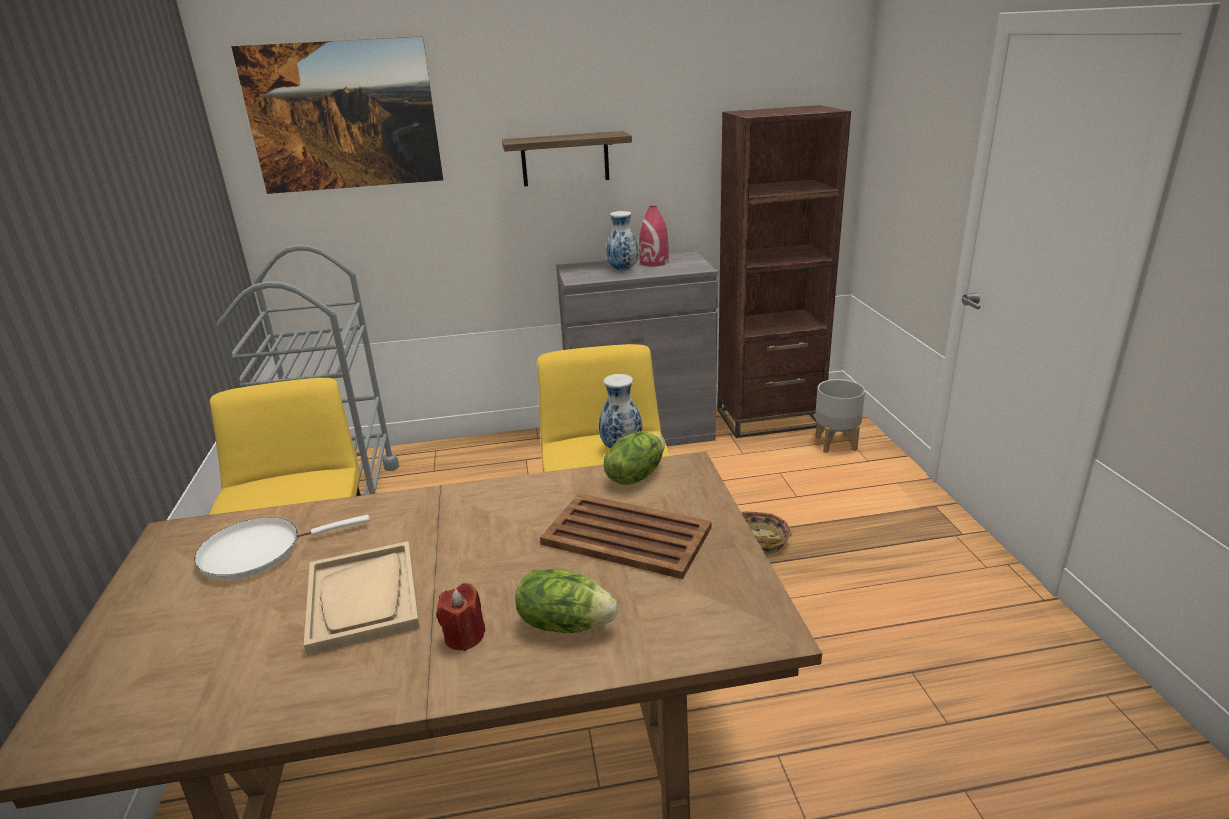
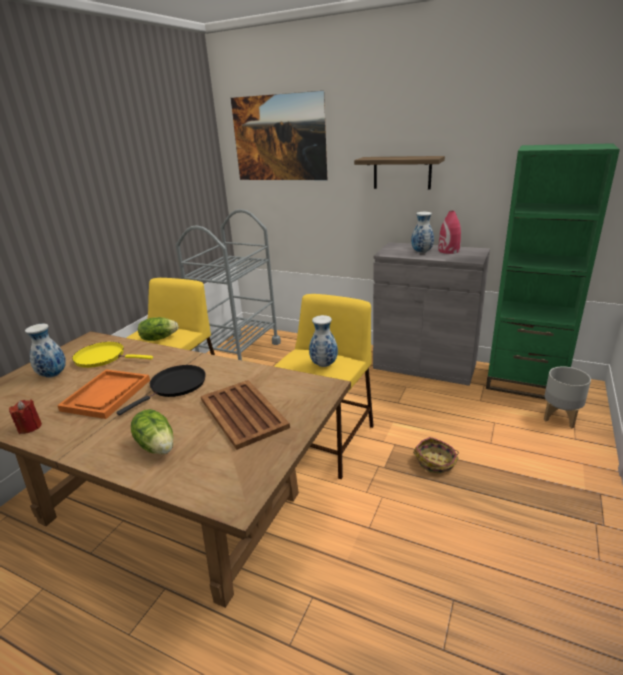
camera: 35 degrees right, 0 degrees up
(189, 613) = (53, 374): none -> vase
(258, 551) = (103, 357): white frying pan -> yellow frying pan
(363, 599) = (106, 395): beige tray -> orange tray
(464, 636) = (115, 431): red candle -> red candle (30, 427)
(469, 542) = (175, 386): none -> black frying pan
(635, 475) = (293, 381): lettuce -> lettuce (158, 338)
(769, 418) = (524, 383): brown bookcase -> green bookcase

